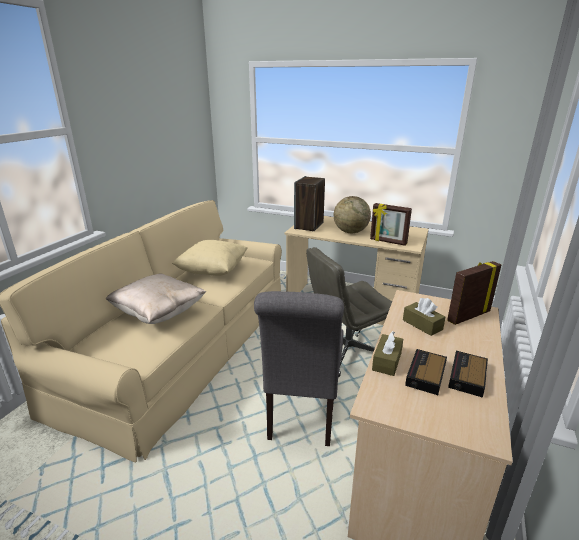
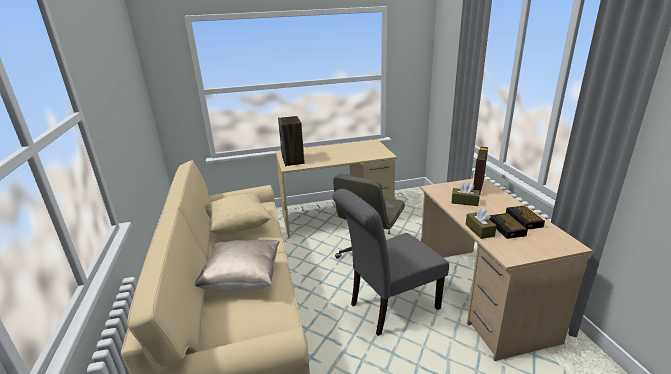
camera: 35 degrees left, 0 degrees up
(302, 414) = (389, 308): grey chair -> grey chair turned 90 degrees clockwise
(350, 232) = (331, 156): globe -> none
(388, 242) = (367, 156): picture frame -> none

